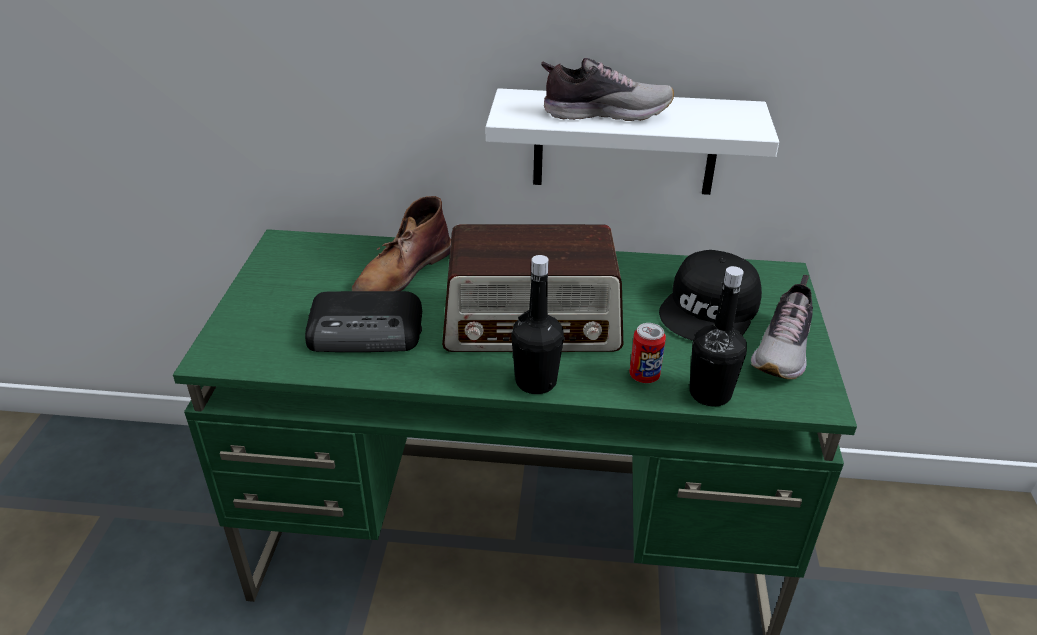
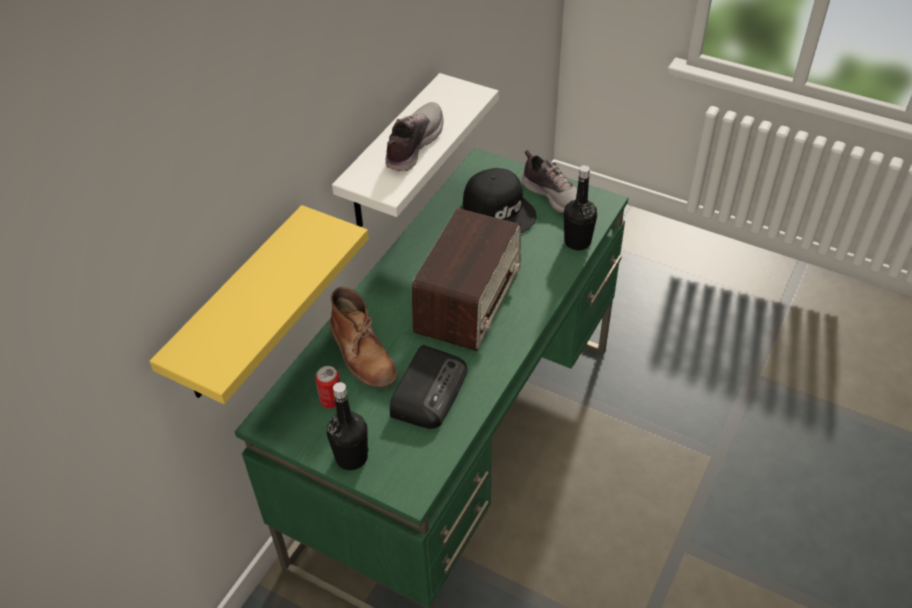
camera: 65 degrees left, 10 degrees up
(314, 113) = (239, 309): none -> yellow shelf
(536, 381) = (530, 315): black bottle -> black bottle (351, 457)
(644, 376) = (548, 264): can -> can (331, 400)

